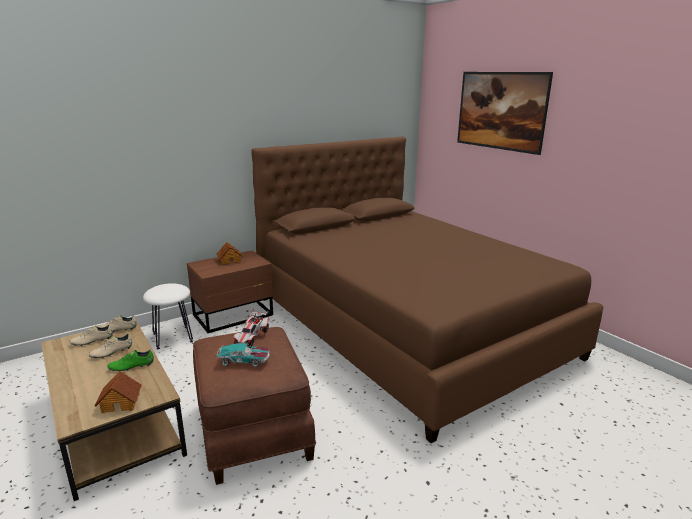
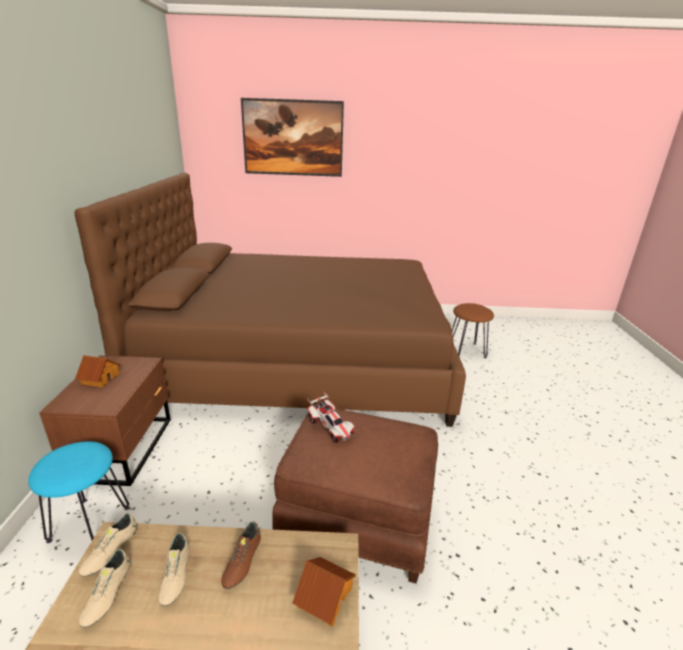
camera: 55 degrees left, 5 degrees up
(131, 366) = (242, 561): green shoe -> brown shoe
(173, 337) = (89, 523): white stool -> turquoise stool
(244, 360) = (373, 448): toy car -> none
(595, 408) = (466, 350): none -> brown stool

